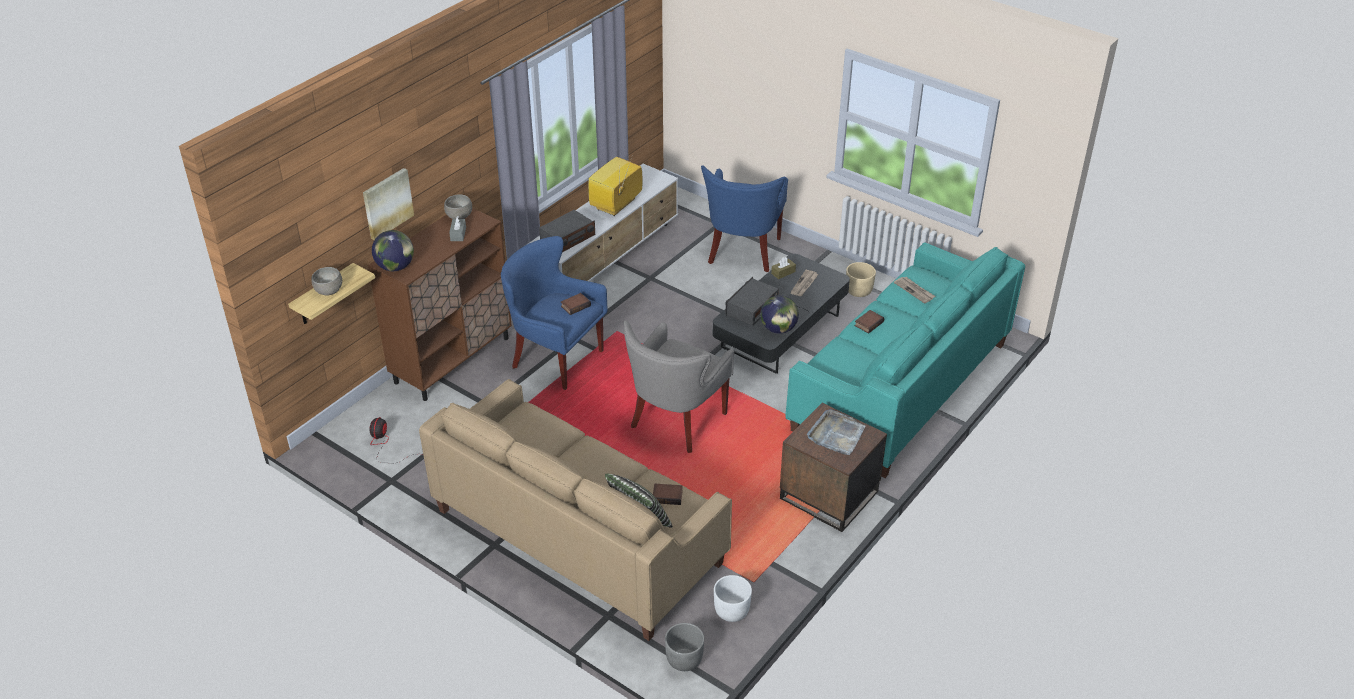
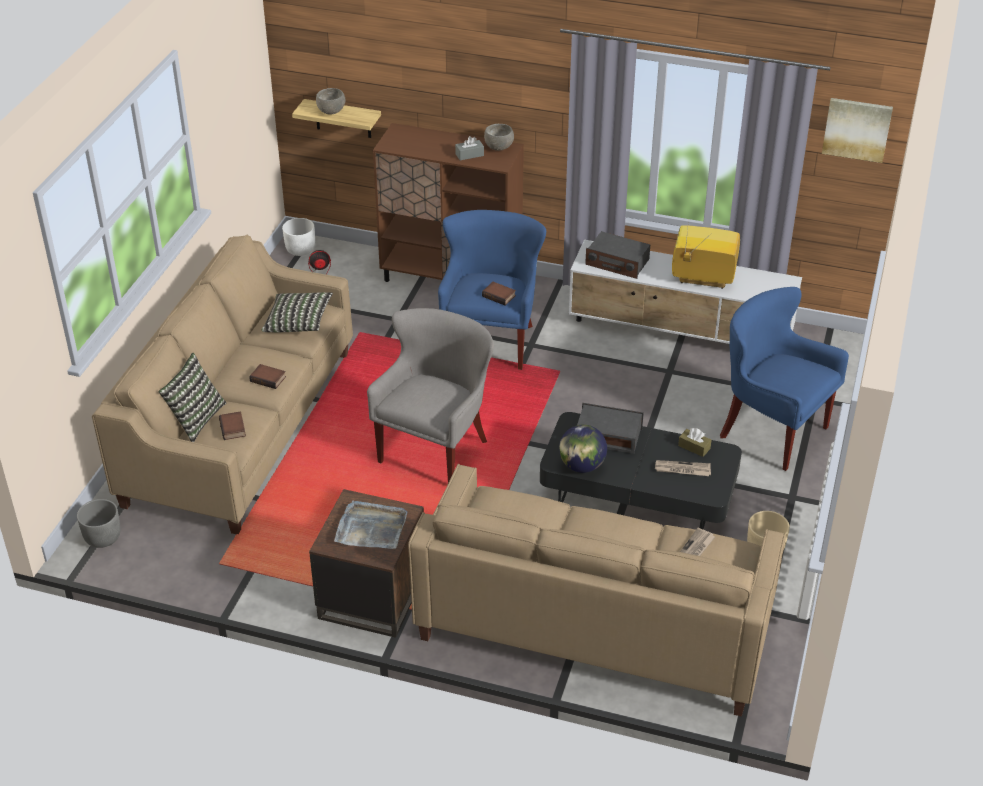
camera: 70 degrees right, 0 degrees up
(387, 203) = (431, 81): picture -> picture (857, 129)
(395, 267) = (396, 137): globe -> none
(537, 429) = (298, 322): none -> pillow
(676, 421) = (436, 450): grey armchair -> grey armchair turned 105 degrees clockwise
(731, 610) = (175, 556): white planter -> white planter (300, 249)
(743, 252) = (771, 431): blue armchair -> blue armchair turned 45 degrees clockwise
(868, 323) = (598, 521): book -> book (269, 379)
(900, 387) = (594, 624): turquoise sofa -> beige sofa

